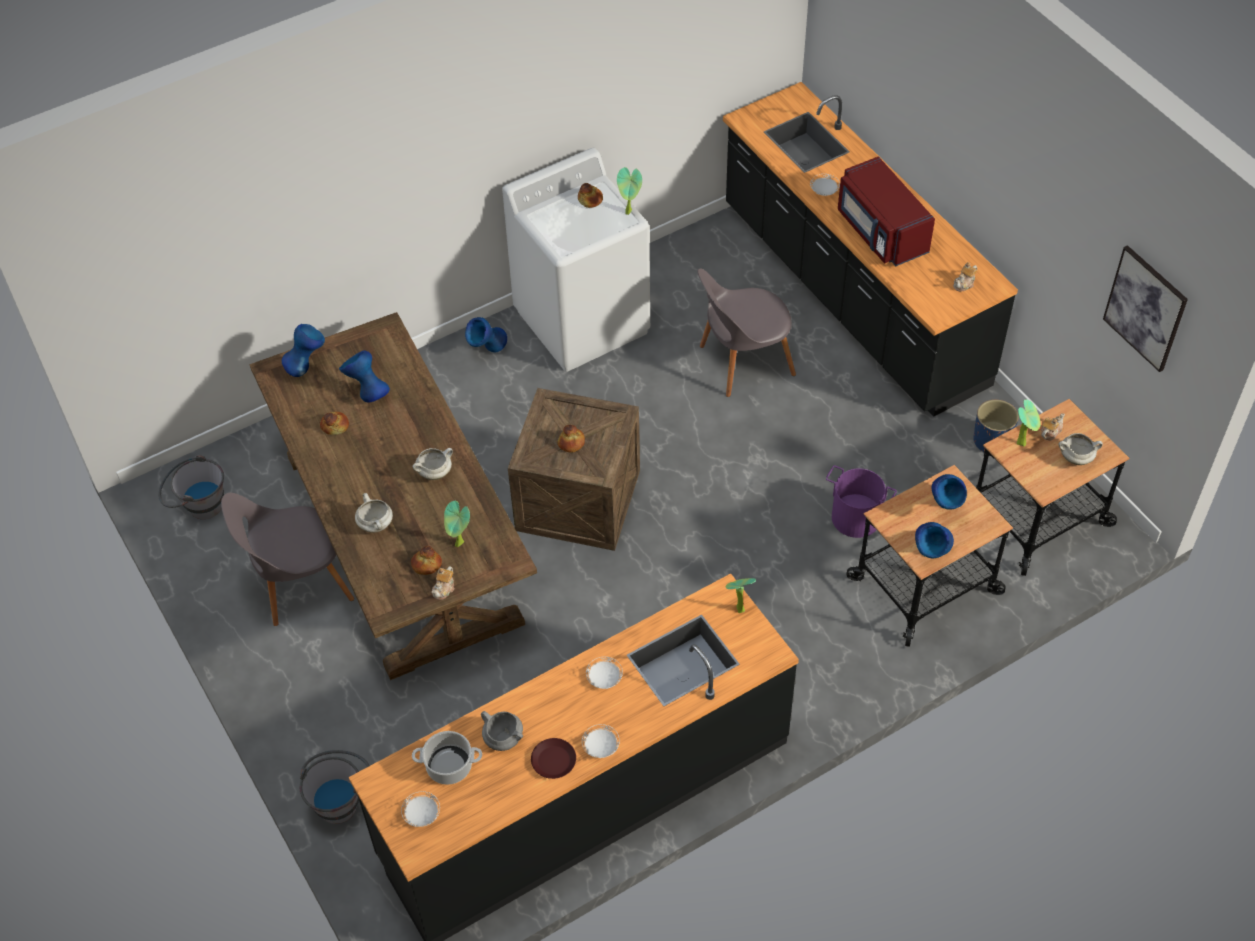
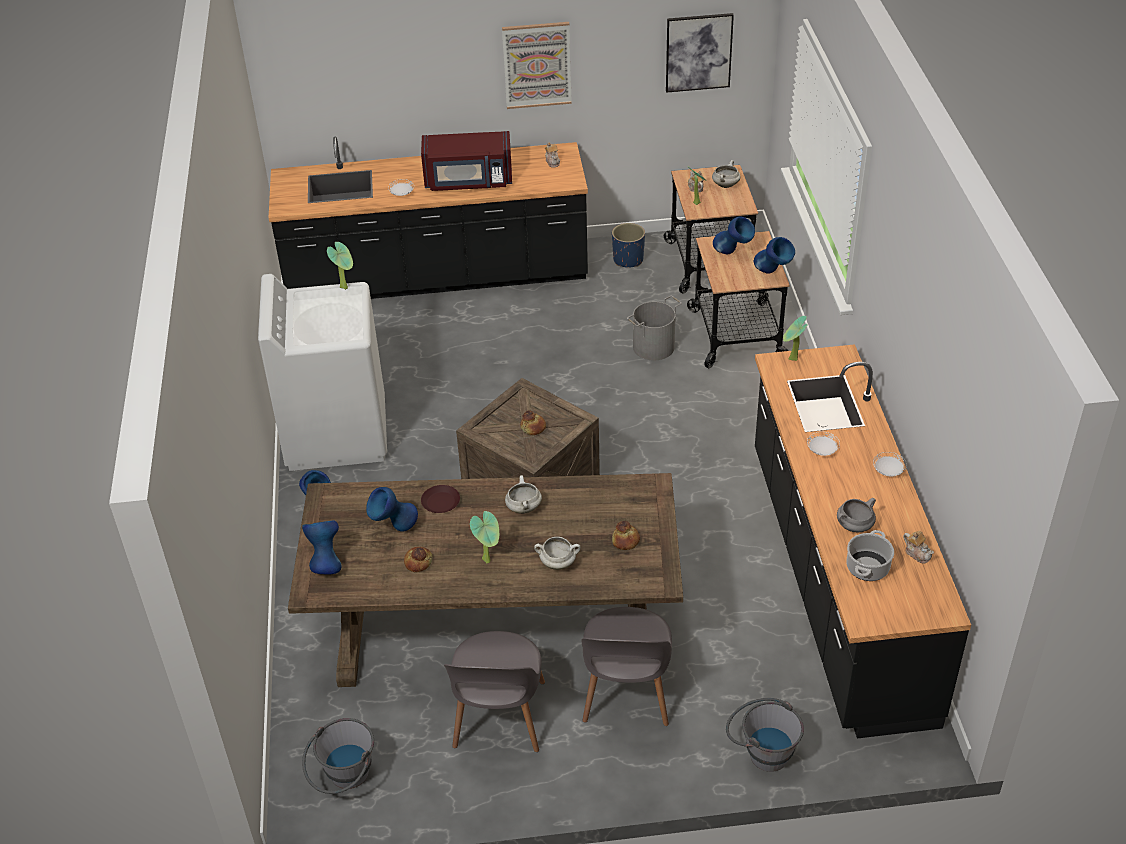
camera: 65 degrees left, 10 degrees down
(421, 815) = (910, 598): white plate -> none
(444, 589) = (659, 536): teapot -> teapot (917, 553)
(460, 545) = (617, 513): potted plant -> potted plant (488, 560)
(553, 760) = (889, 502): brown plate -> brown plate (440, 502)
(590, 199) = (310, 304): bread -> none
(742, 362) = (457, 355): grey chair -> grey chair (626, 693)
(855, 518) = (654, 347): purple bucket -> grey bucket
(1009, 182) = (537, 65): none -> picture

